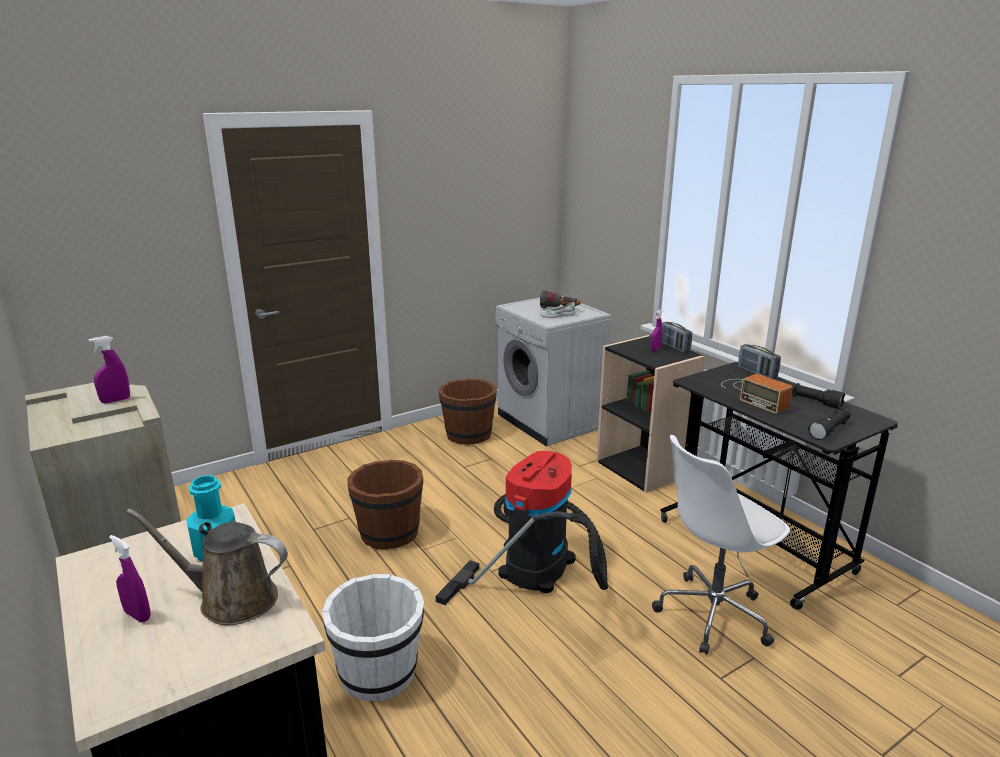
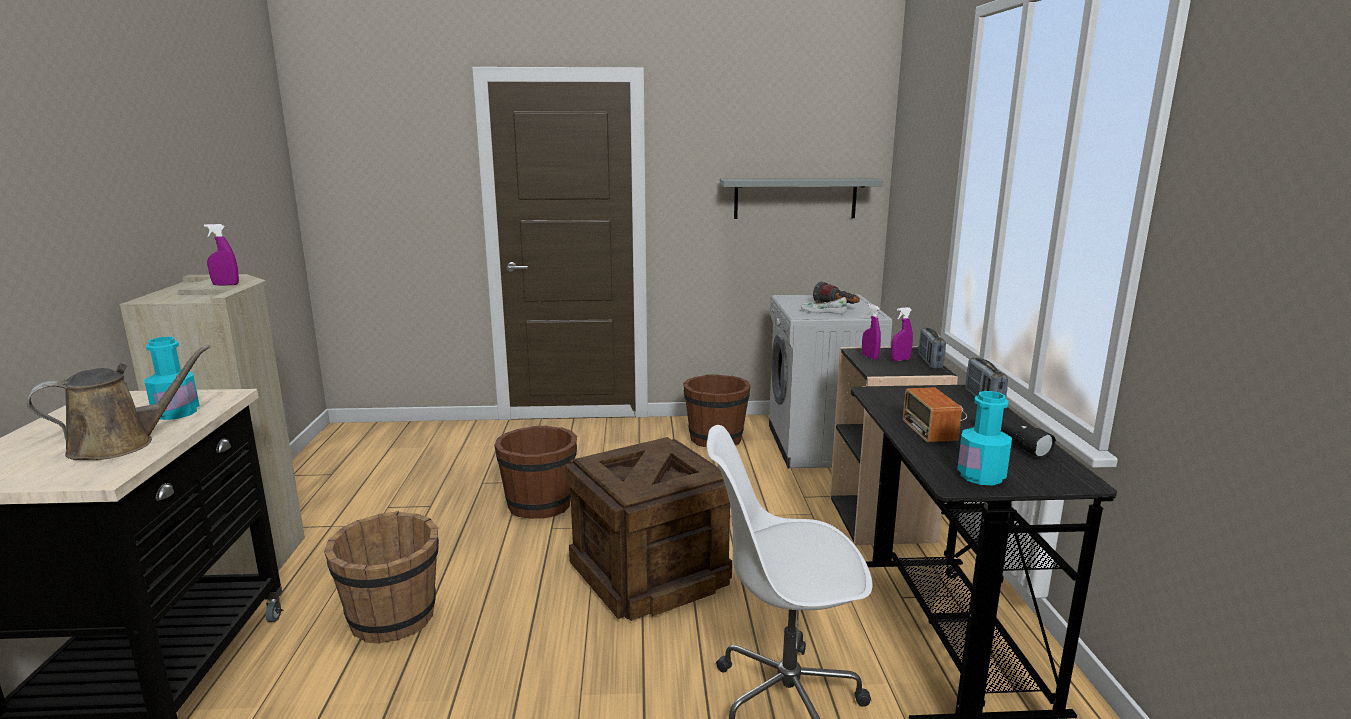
camera: 30 degrees right, 5 degrees down
(137, 615) = (58, 436): purple spray bottle -> purple spray bottle (869, 357)
(231, 599) = (121, 444): brown watering can -> brown watering can turned 105 degrees clockwise
(379, 673) = (393, 618): white bucket -> brown bucket
(498, 219) = (795, 198): none -> grey shelf
(539, 562) = (649, 575): vacuum cleaner -> crate
(830, 430) = (981, 476): black flashlight -> turquoise bottle

